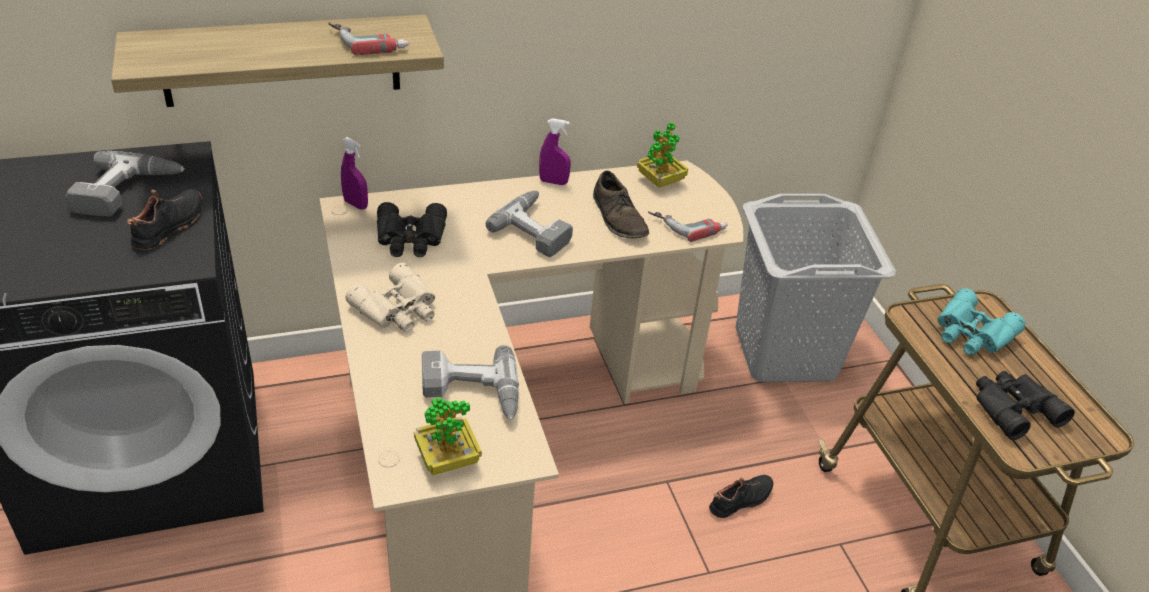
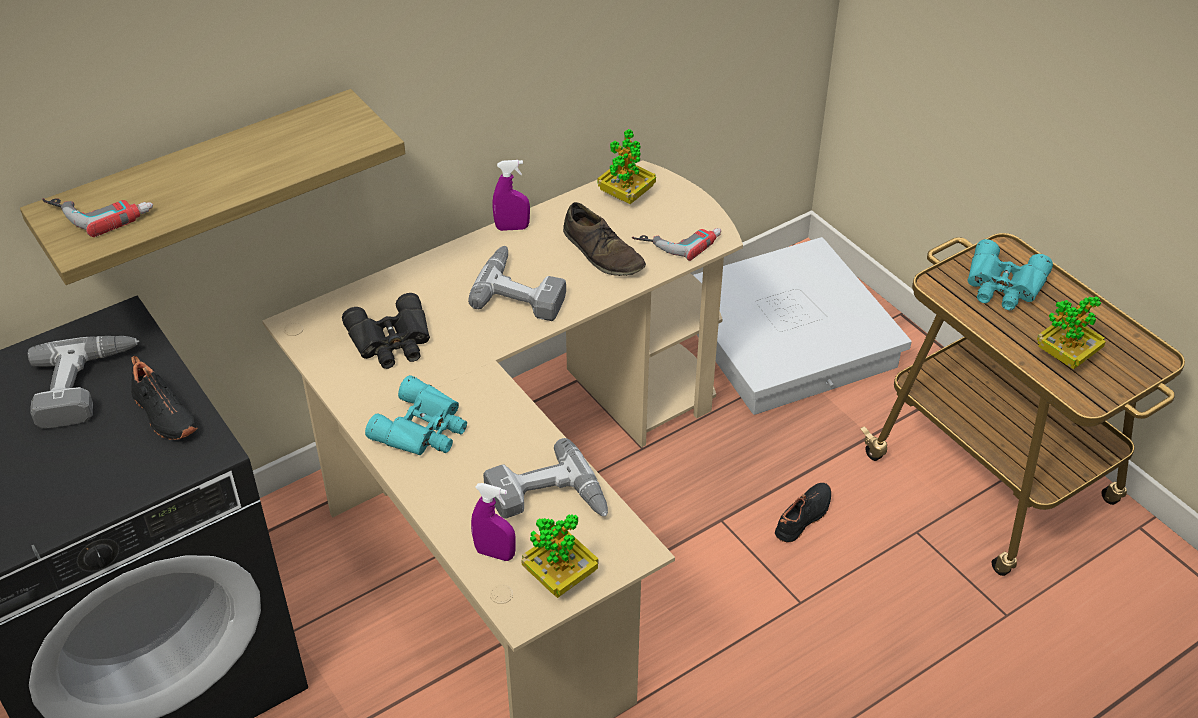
camera: 15 degrees left, 5 degrees up
(170, 227) = (163, 415): black shoe -> black shoe turned 135 degrees clockwise
(355, 204) = (308, 317): purple spray bottle -> purple spray bottle (495, 553)
(369, 40) = (311, 142): power drill -> power drill (100, 210)
(398, 309) = (423, 428): beige binoculars -> turquoise binoculars
(785, 352) = (787, 338): grey laundry basket -> white storage box
(1012, 408) = (1066, 355): black binoculars -> potted plant

